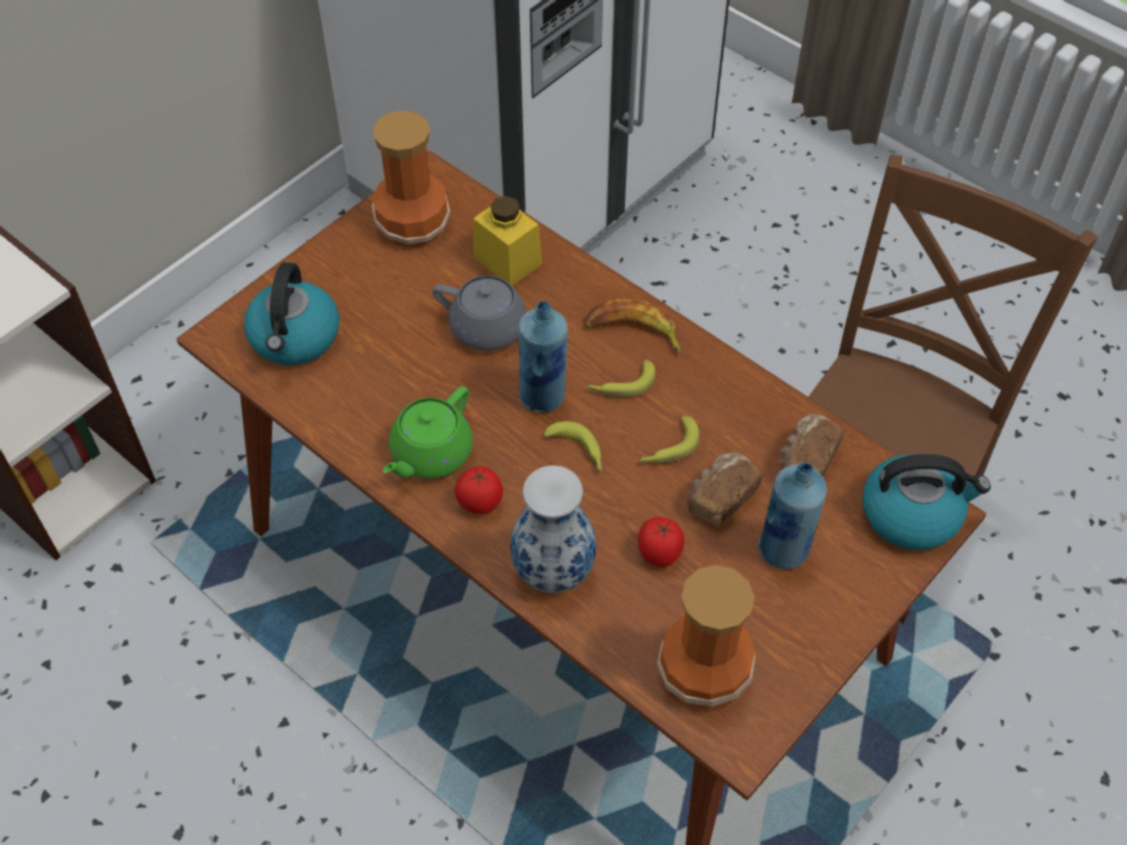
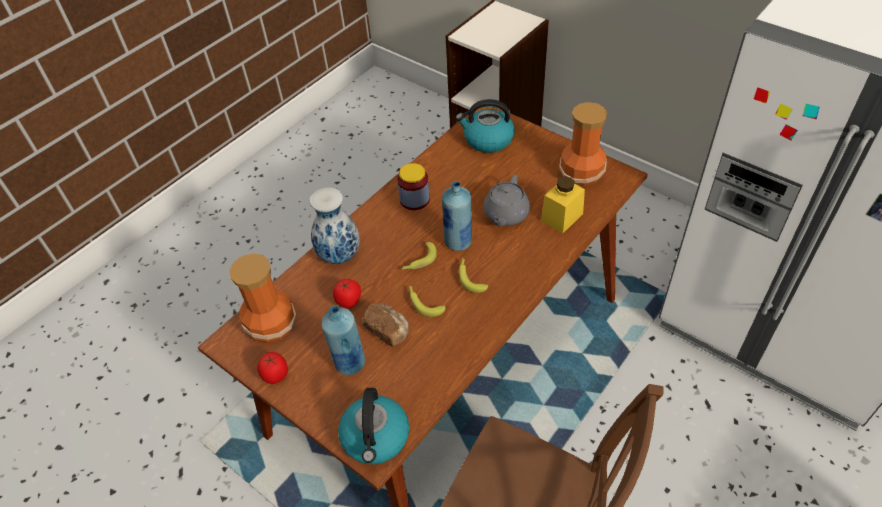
camera: 90 degrees right, 5 degrees down
(430, 454) = (414, 199): green teapot -> jar
(480, 503) = (383, 222): tomato -> tomato (276, 375)
(633, 332) = (513, 281): banana -> none
(806, 461) = (417, 376): bread -> none

